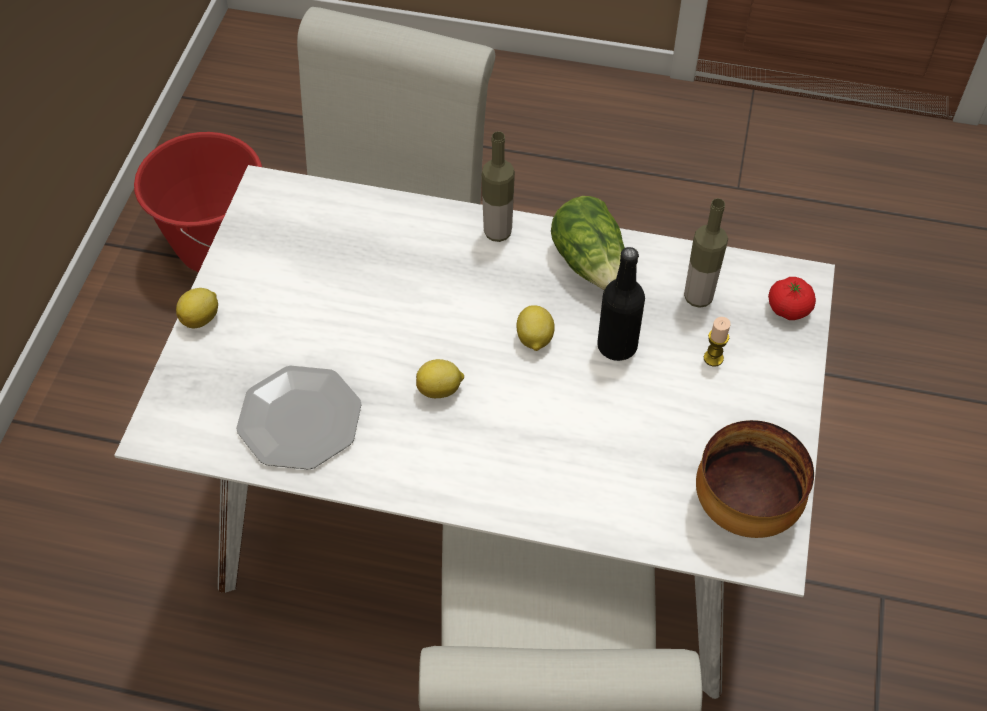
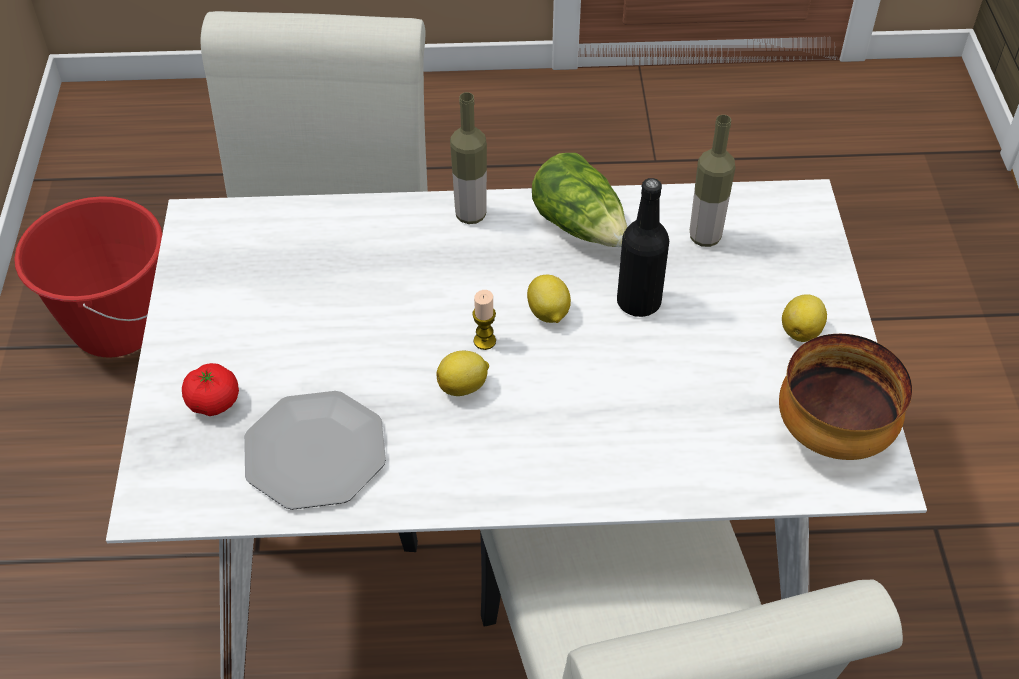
camera: 15 degrees left, 5 degrees down
(201, 318) = (165, 369): lemon -> lemon (801, 331)
(713, 358) = (743, 293): candle -> candle (484, 341)
(788, 308) = (800, 229): tomato -> tomato (213, 402)

